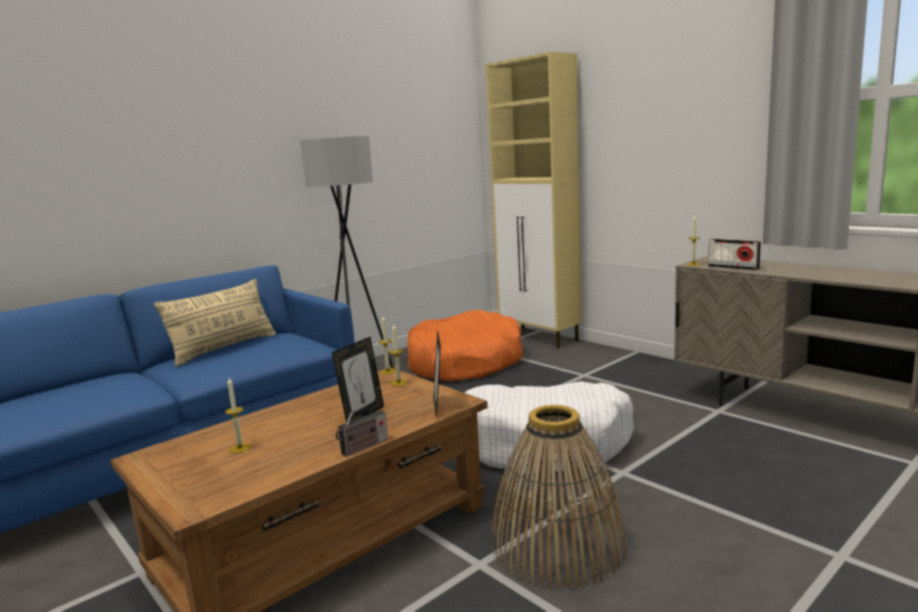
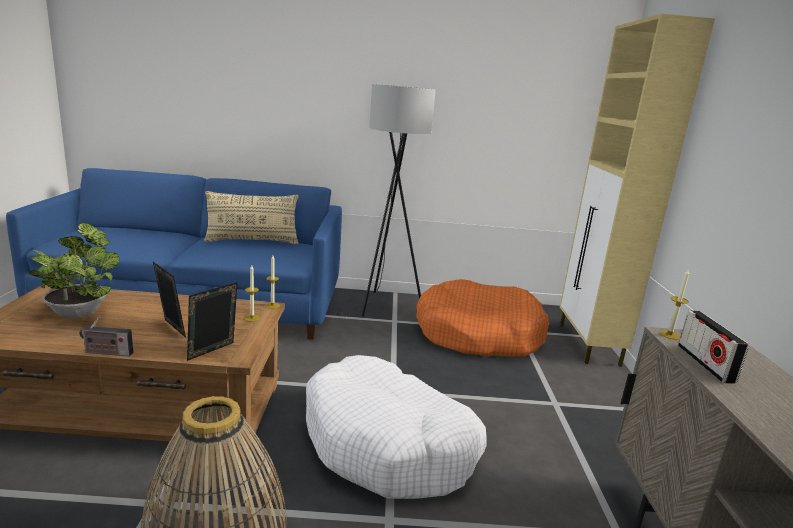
camera: 40 degrees right, 5 degrees up
(240, 448) = (80, 312): candle -> potted plant
(362, 415) = (171, 329): picture frame -> picture frame turned 120 degrees counterclockwise

